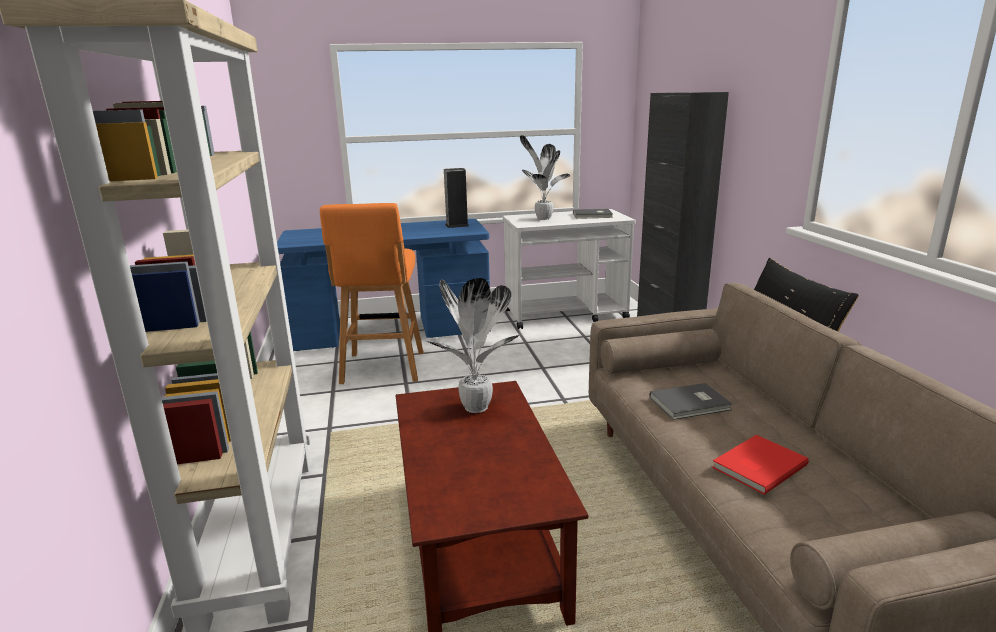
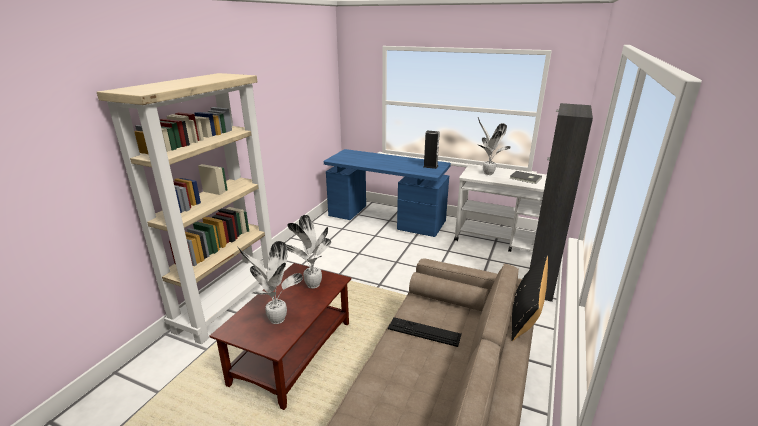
camera: 35 degrees right, 5 degrees up
(382, 369) = (357, 241): orange stool -> none
(493, 470) = (275, 320): none -> potted plant
(691, 404) = (424, 331): grey book -> keyboard
(756, 465) = (398, 383): red book -> none

